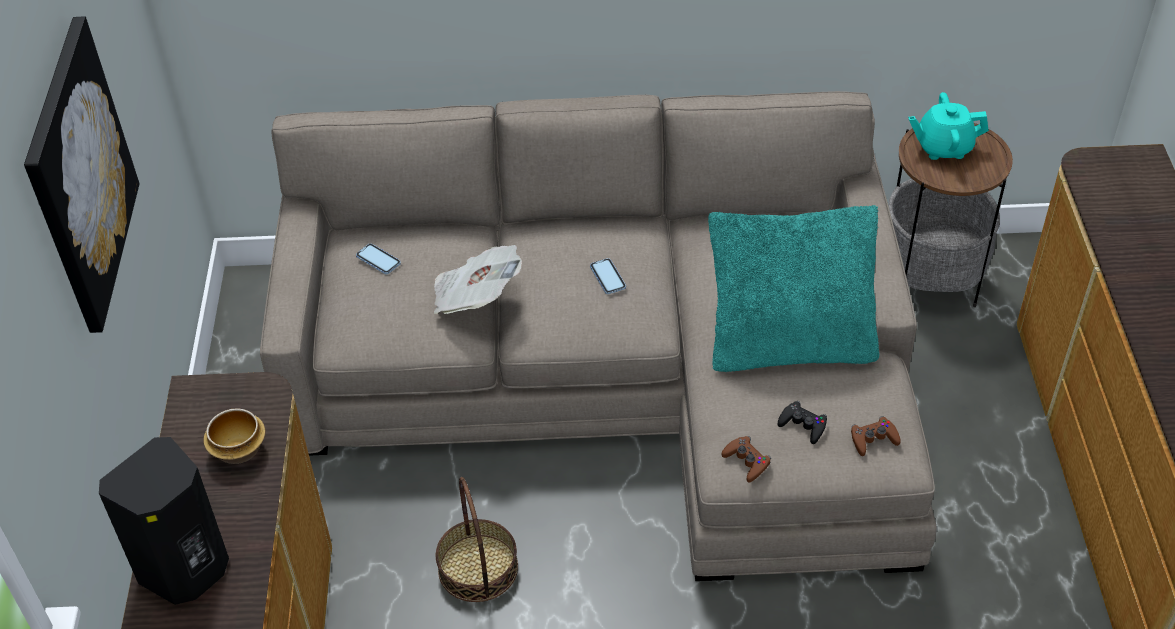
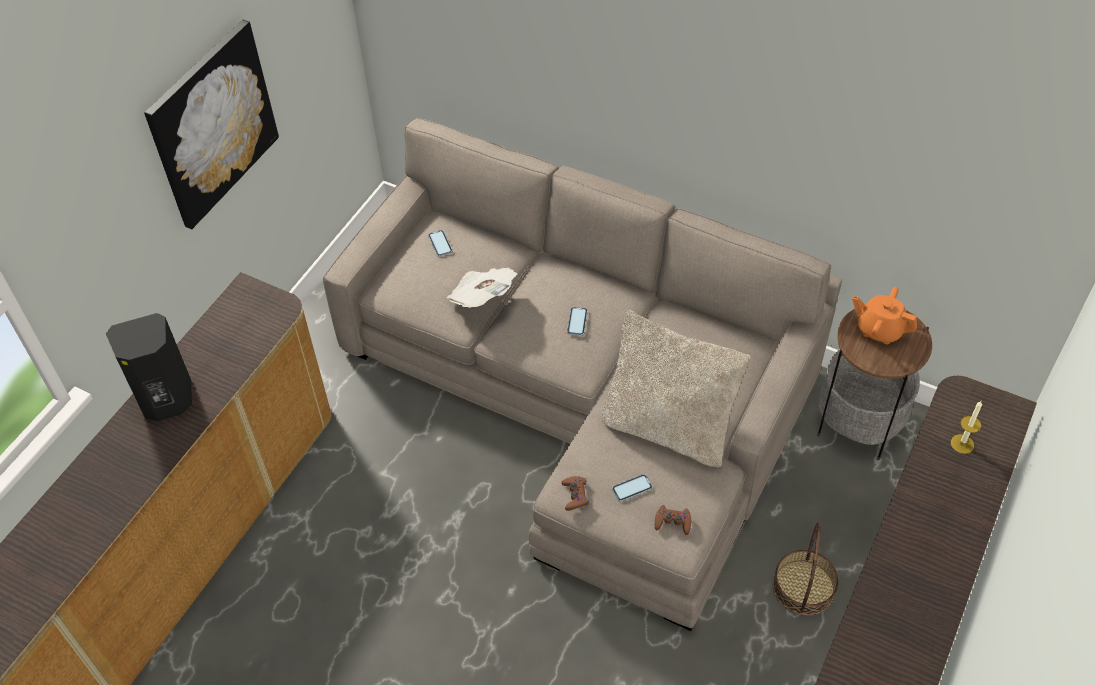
camera: 30 degrees right, 5 degrees up
(238, 451) = (243, 339): bowl -> none
(478, 568) = (405, 480): basket -> basket (804, 587)
(790, 341) = (669, 424): turquoise pillow -> beige pillow
(803, 425) = (632, 488): black game controller -> phone
(943, 147) = (879, 329): turquoise teapot -> orange teapot
(1130, 211) = (962, 444): none -> candle

